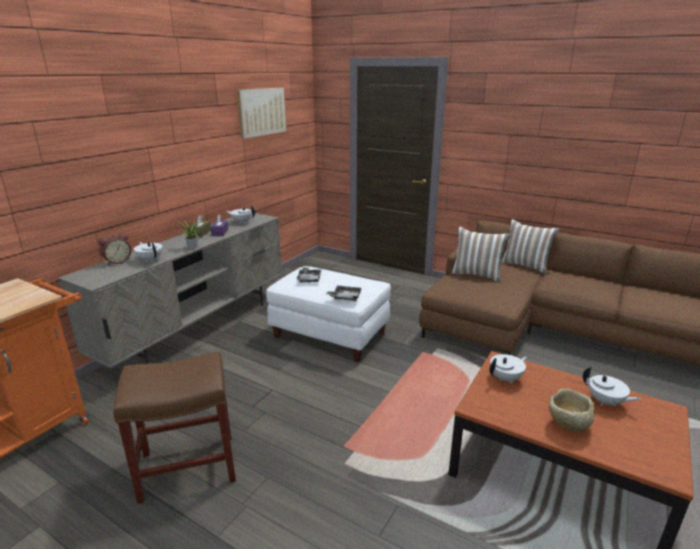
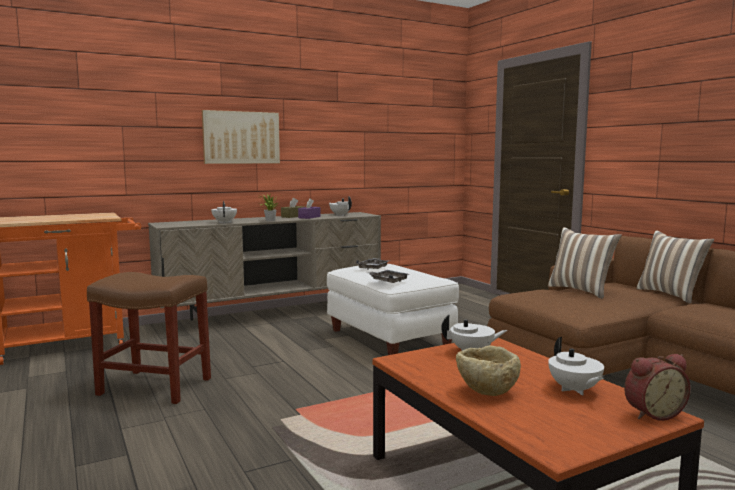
camera: 30 degrees right, 15 degrees down
(117, 261) = (201, 221): alarm clock -> alarm clock (652, 413)
(261, 112) = (390, 114): picture -> picture (241, 137)

